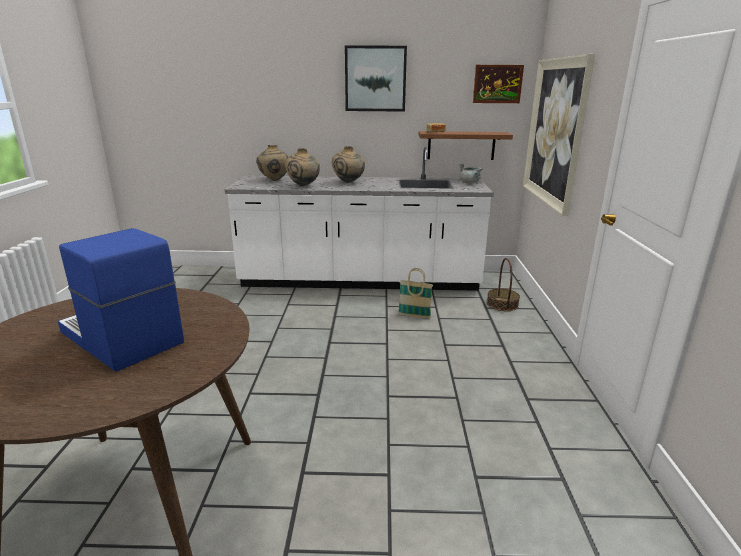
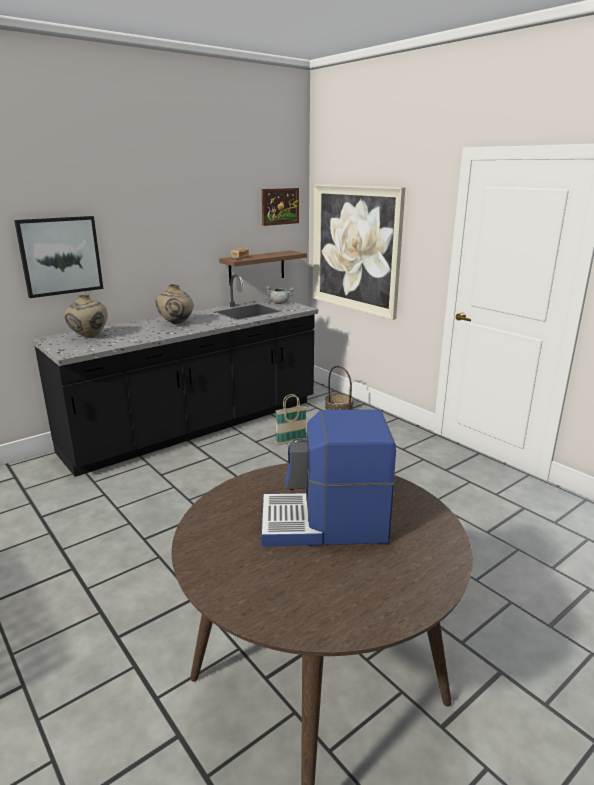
camera: 40 degrees left, 0 degrees up
(303, 186) = (140, 337): beige vase -> none
(360, 281) = (196, 427): white counter -> black counter
(375, 79) = (173, 207): picture -> picture (60, 256)

